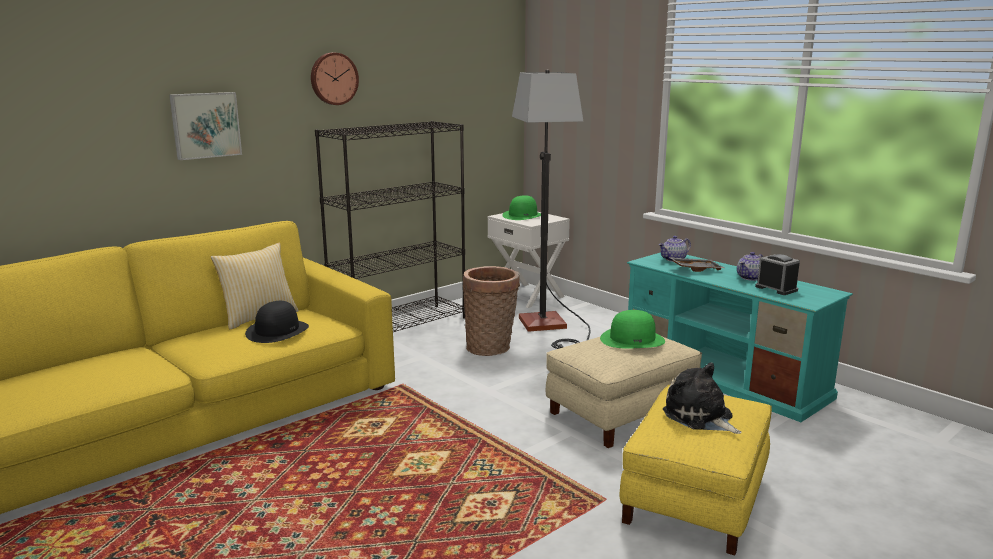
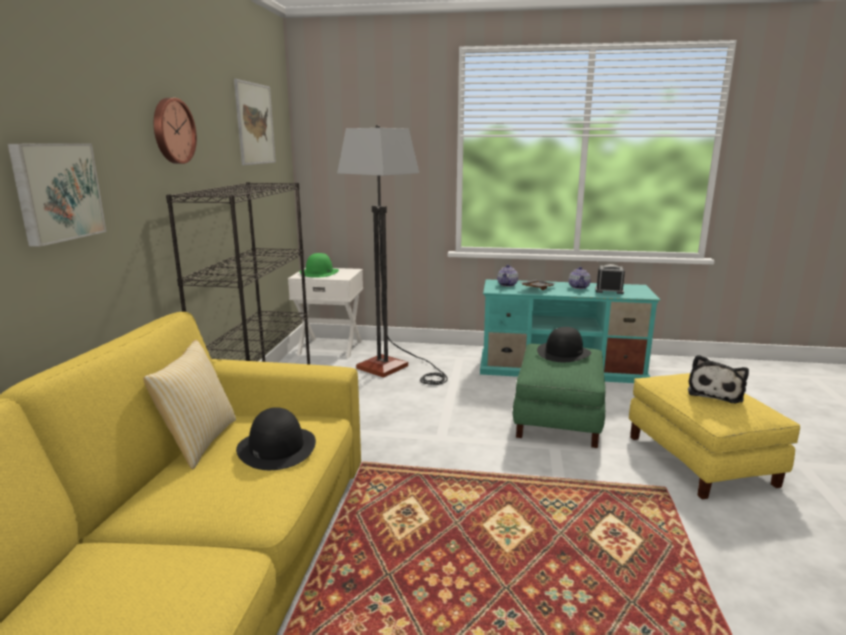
camera: 40 degrees left, 0 degrees up
(457, 66) = (255, 124): none -> picture
(491, 347) = (379, 400): basket -> none
(620, 413) = (557, 418): beige ottoman -> green ottoman
(632, 339) = (563, 352): green hat -> black hat
(700, 417) = (715, 393): plush toy -> plush toy turned 75 degrees counterclockwise

